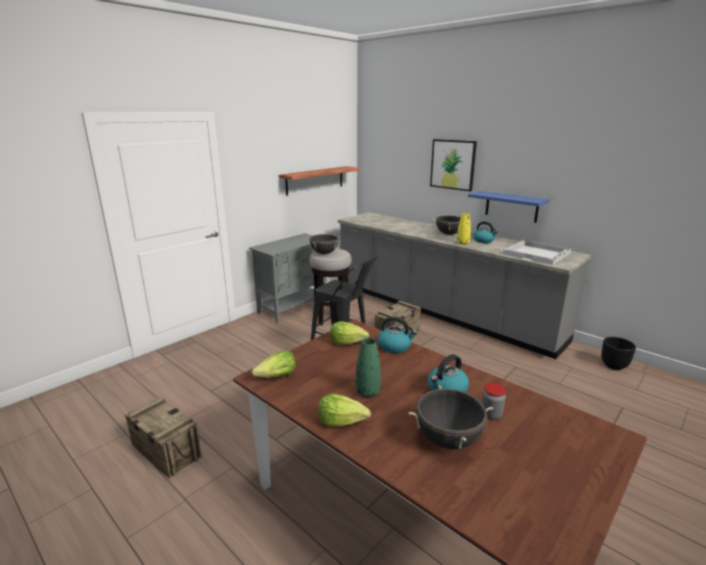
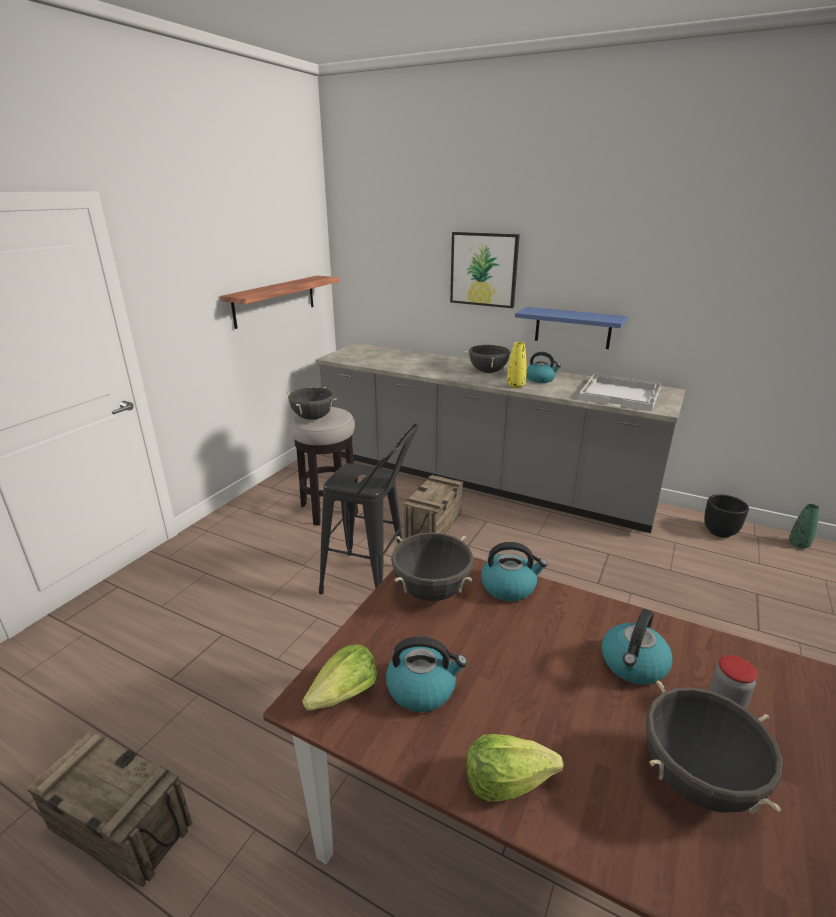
camera: 15 degrees left, 5 degrees up
(293, 307) = (265, 500): grey cabinet -> none
(318, 380) = (422, 688): none -> kettle
(347, 342) = (431, 591): lettuce -> black cooking pot
(368, 392) = (516, 697): green vase -> green vase (798, 544)

